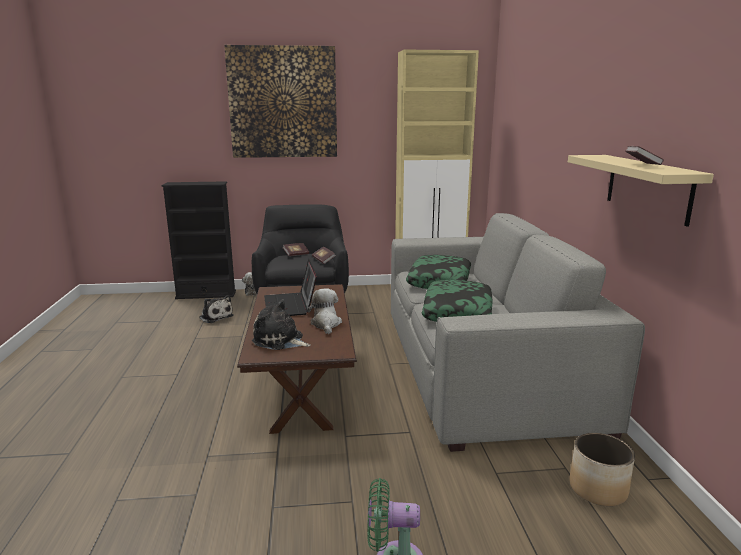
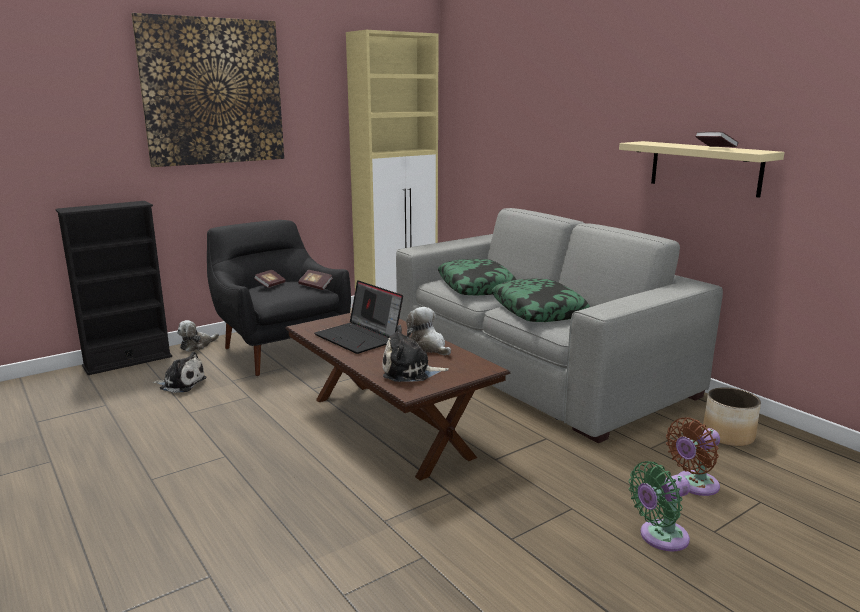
camera: 30 degrees left, 0 degrees up
(493, 525) = (693, 485): none -> brown fan

